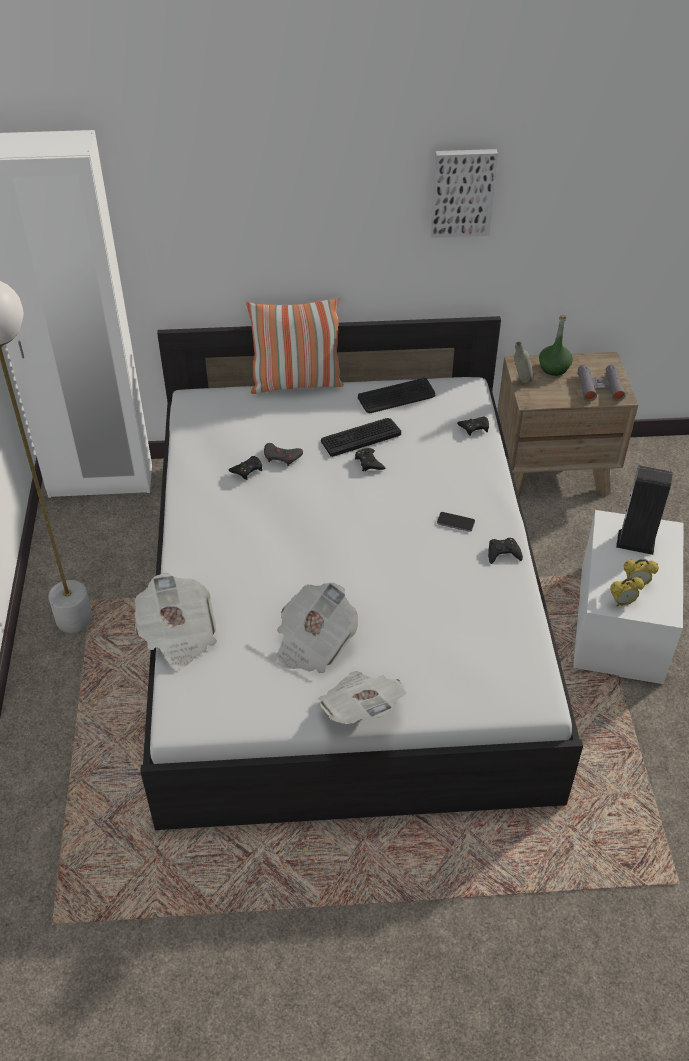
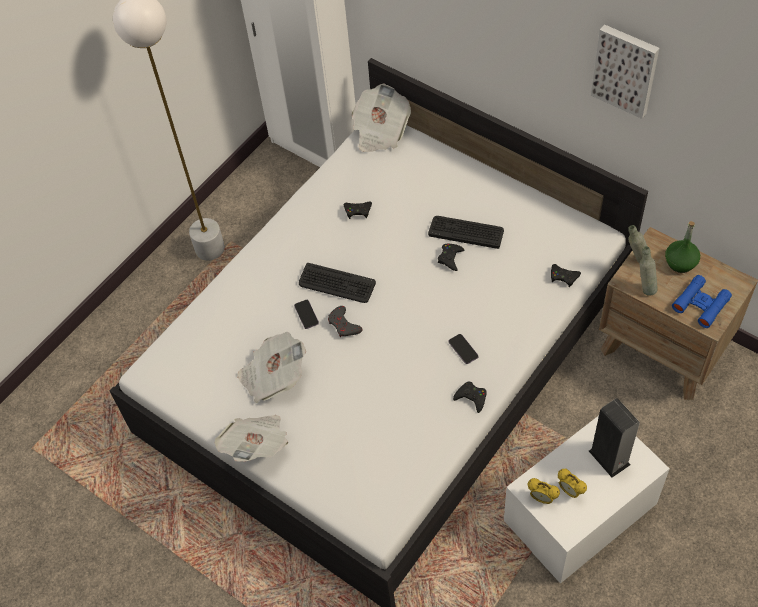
camera: 45 degrees right, 10 degrees up
(178, 635) = (199, 312): newspaper -> newspaper (380, 131)
(282, 457) = (392, 214): grey game controller -> grey game controller (344, 325)
(288, 576) = (306, 315): none -> phone
(296, 383) = (466, 155): pillow -> none
(397, 397) = (530, 212): keyboard -> keyboard (336, 284)
(548, 397) = (645, 287): none -> grey bottle
(599, 387) = (700, 304): grey binoculars -> blue binoculars

